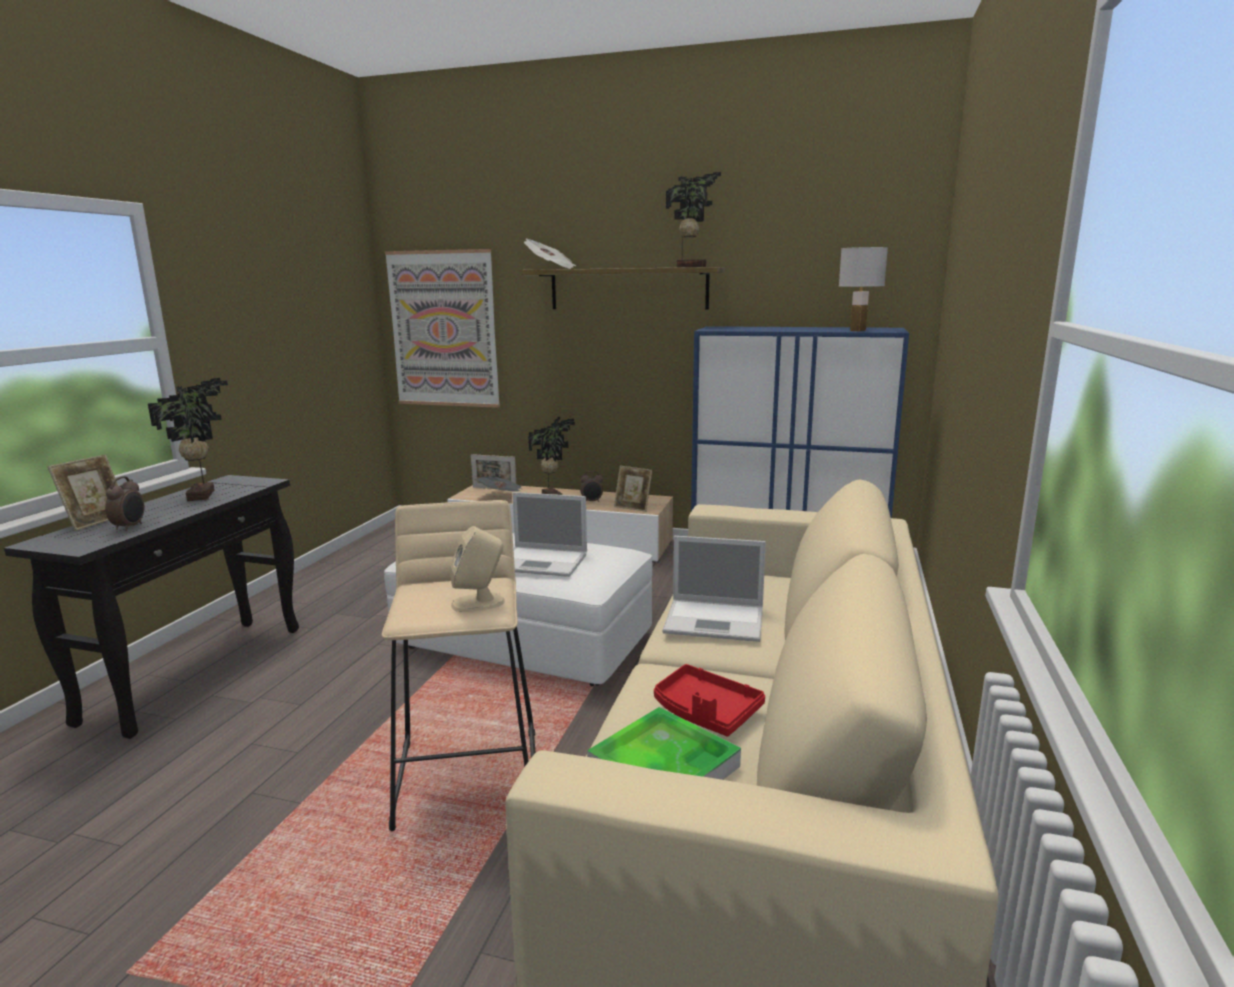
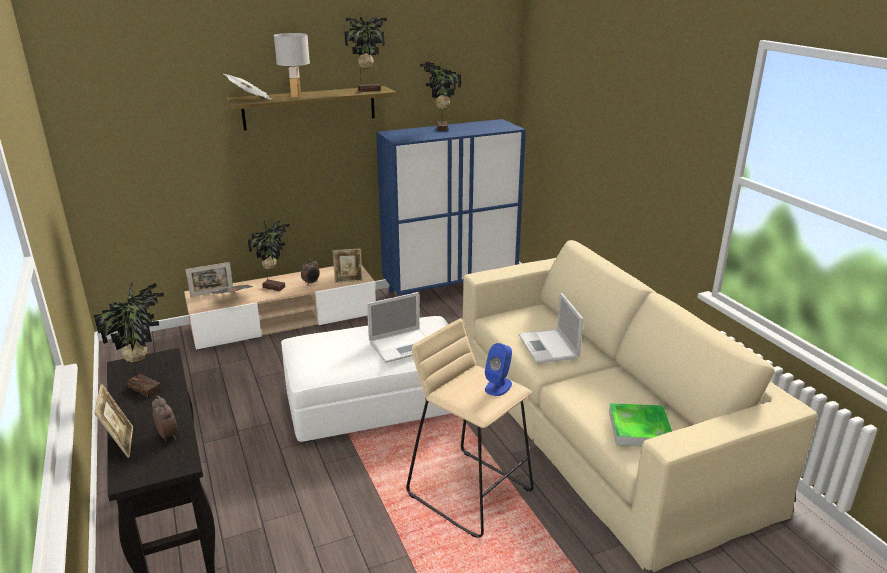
camera: 40 degrees left, 10 degrees up
(443, 329) = (130, 160): picture -> none
(479, 602) = (498, 386): beige speaker -> blue speaker
(705, 712) = (616, 397): red tray -> none
(716, 621) = (549, 347): laptop -> laptop turned 105 degrees clockwise
(789, 328) = (440, 129): none -> potted plant
(858, 330) = (493, 129): white table lamp -> white table lamp (296, 96)

